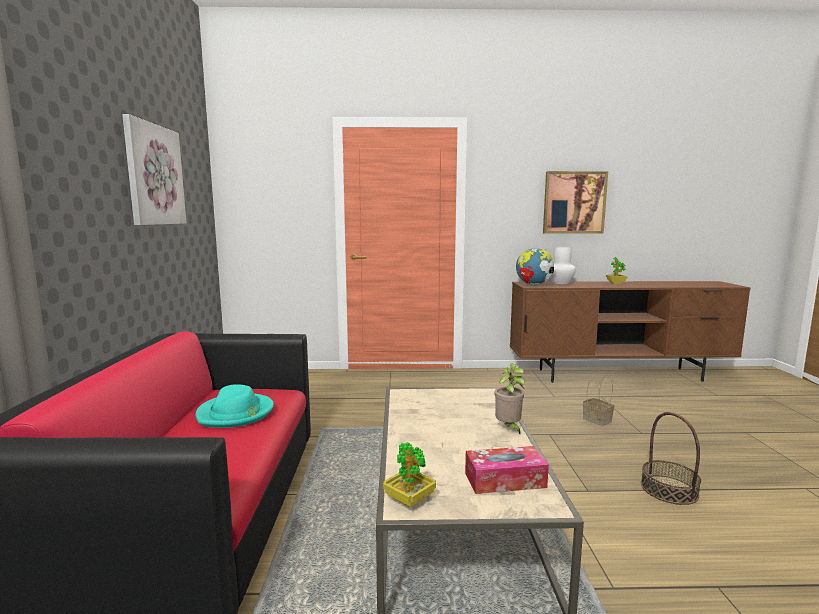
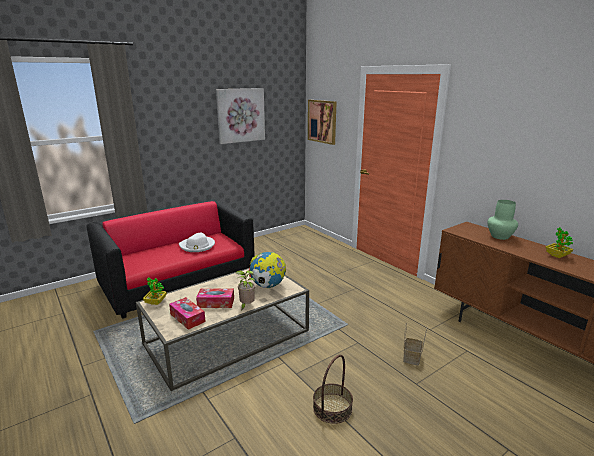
camera: 55 degrees right, 10 degrees up
(236, 413) = (197, 246): turquoise hat -> white hat
(475, 446) = (216, 303): none -> tissue box
(533, 285) = (462, 230): globe -> globe (267, 286)
(560, 283) = (499, 236): white vase -> green vase
(574, 202) = (542, 157): picture -> picture (322, 121)

